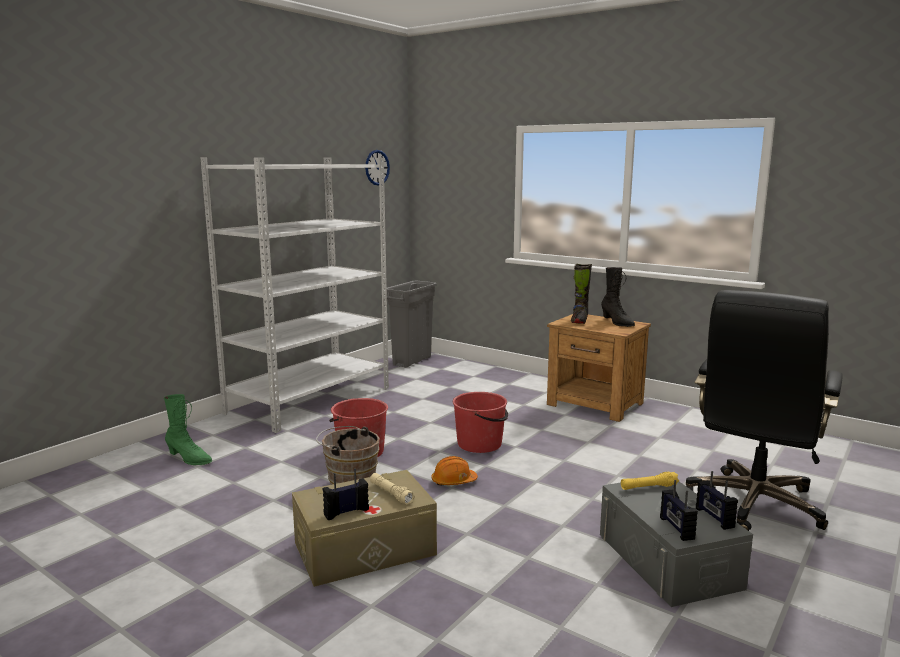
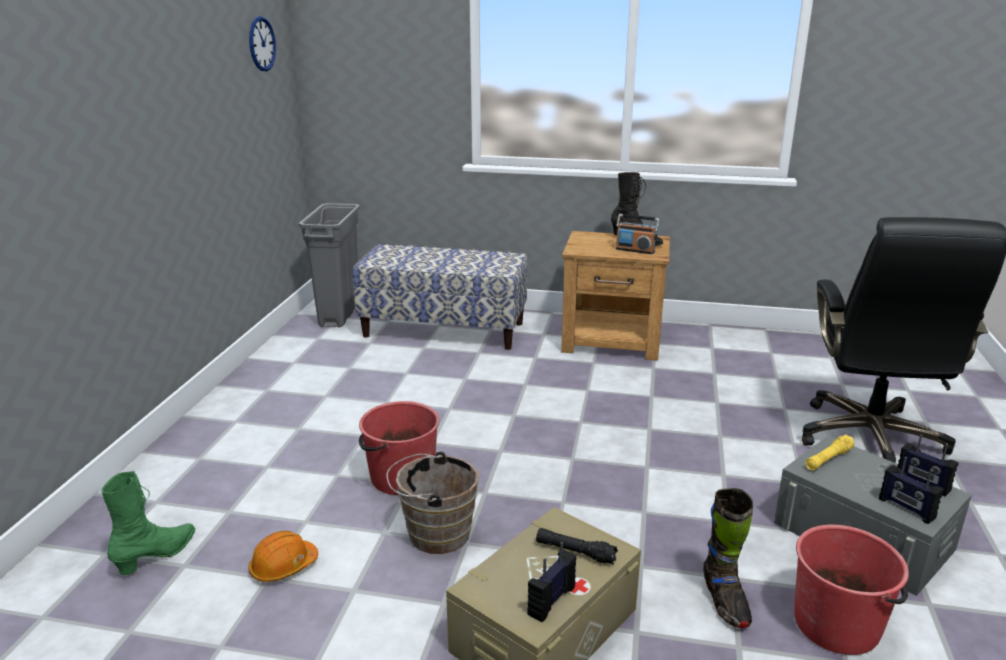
camera: 25 degrees left, 10 degrees up
(189, 459) = (157, 556): green boot -> green boot turned 60 degrees counterclockwise
(310, 400) = (253, 407): white bookcase -> none
(391, 494) = (575, 552): beige flashlight -> black flashlight
(453, 481) = (557, 492): orange hard hat -> orange hard hat (283, 567)
(474, 379) = (444, 329): none -> bench
(480, 444) = (538, 428): red bucket -> red bucket (837, 624)
(579, 321) = (592, 244): black boot -> black boot (724, 601)
(608, 327) = (635, 250): none -> radio

